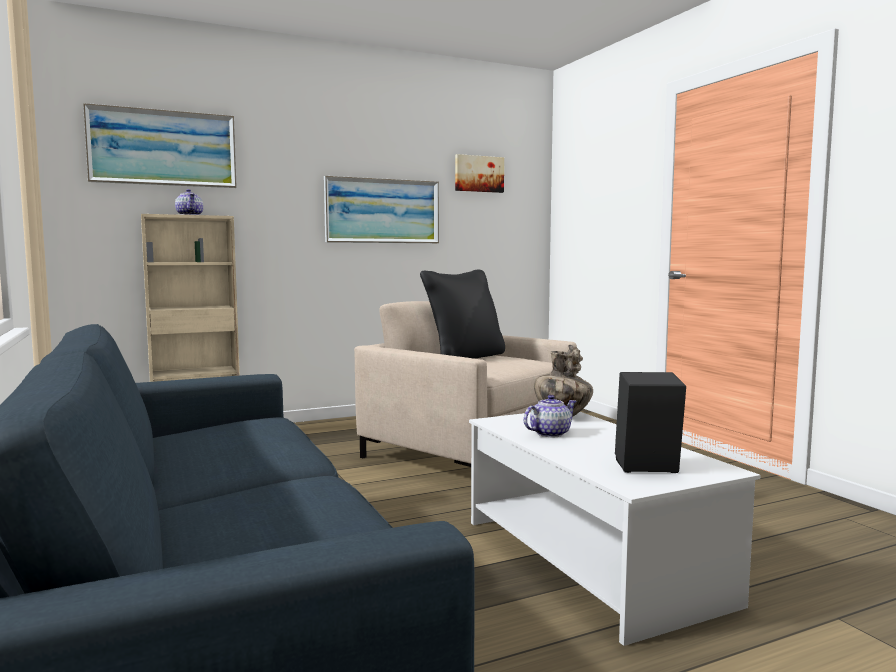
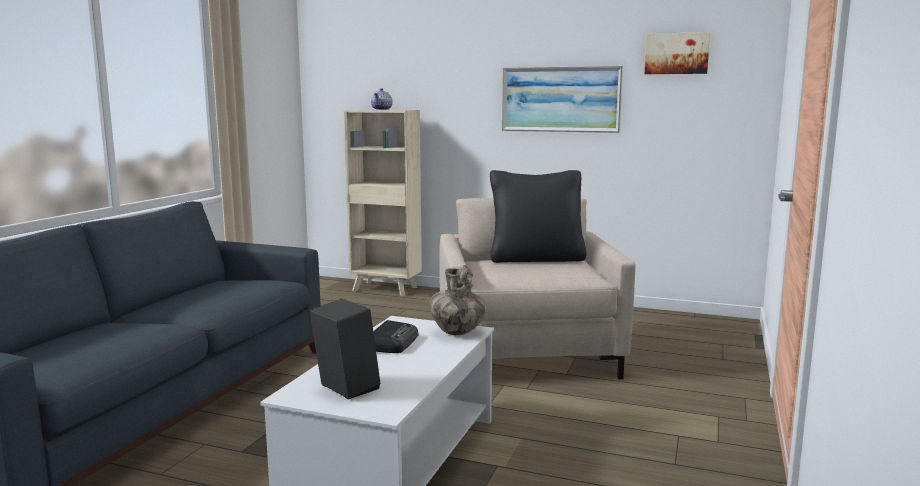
camera: 45 degrees right, 5 degrees up
(163, 148) = (379, 53): picture -> none
(549, 433) = (393, 342): teapot -> radio

